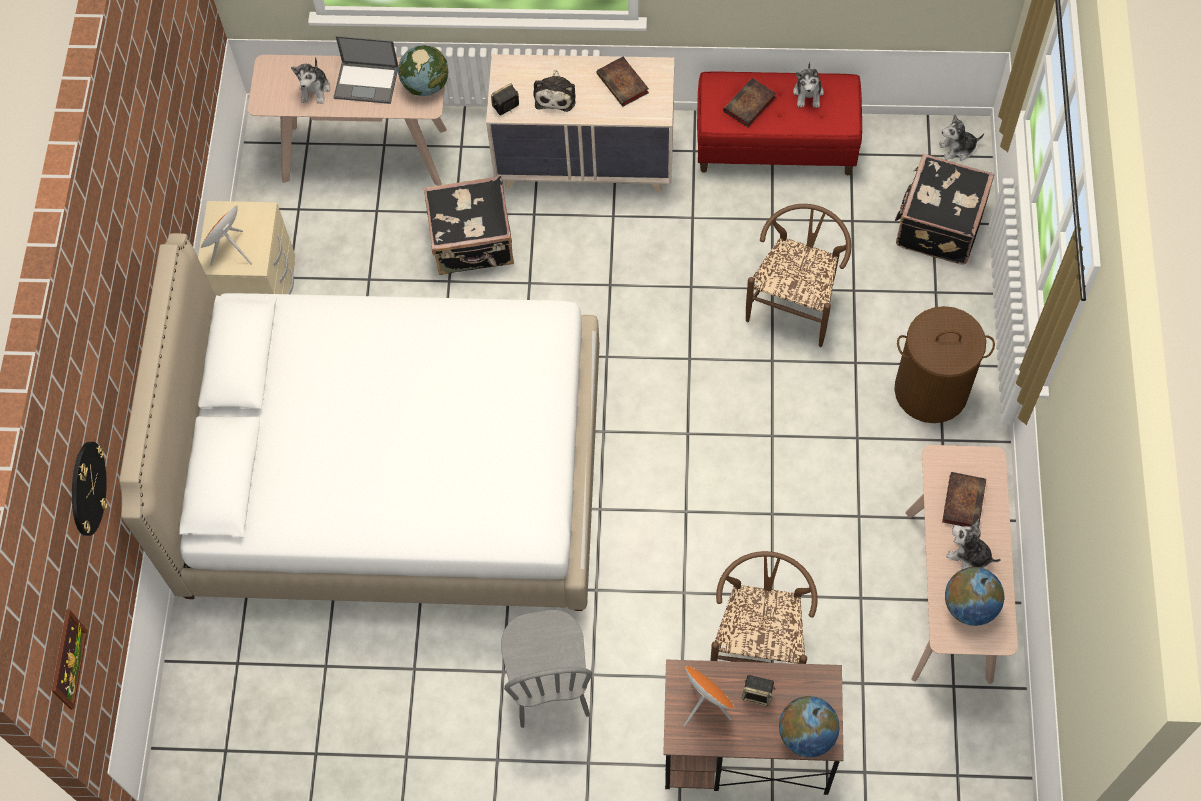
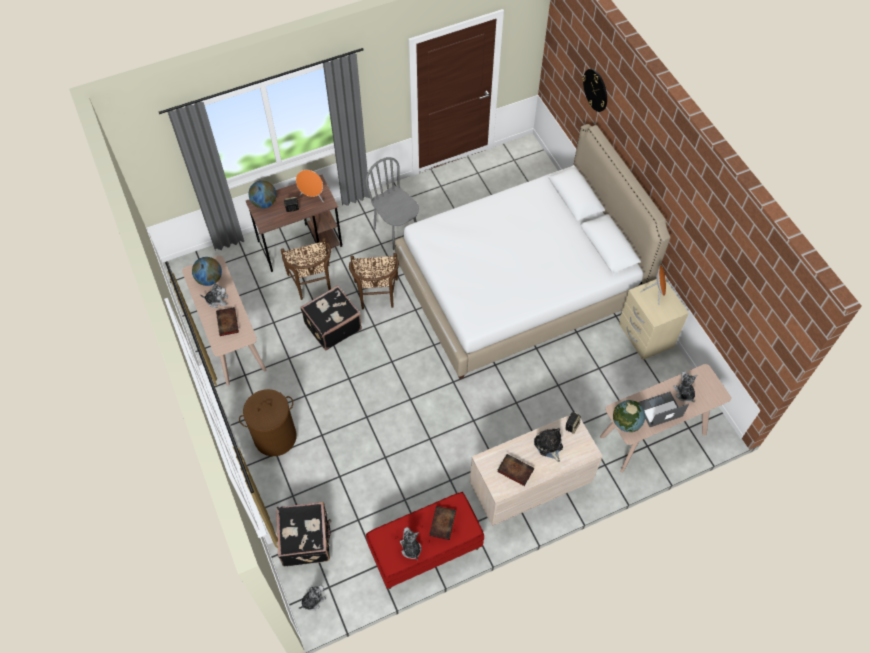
camera: 150 degrees right, 5 degrees down
(68, 659) = (557, 52): picture -> none
(473, 243) = (559, 411): black suitcase -> black suitcase (332, 326)
(796, 304) = (368, 454): brown chair -> brown chair (376, 297)

